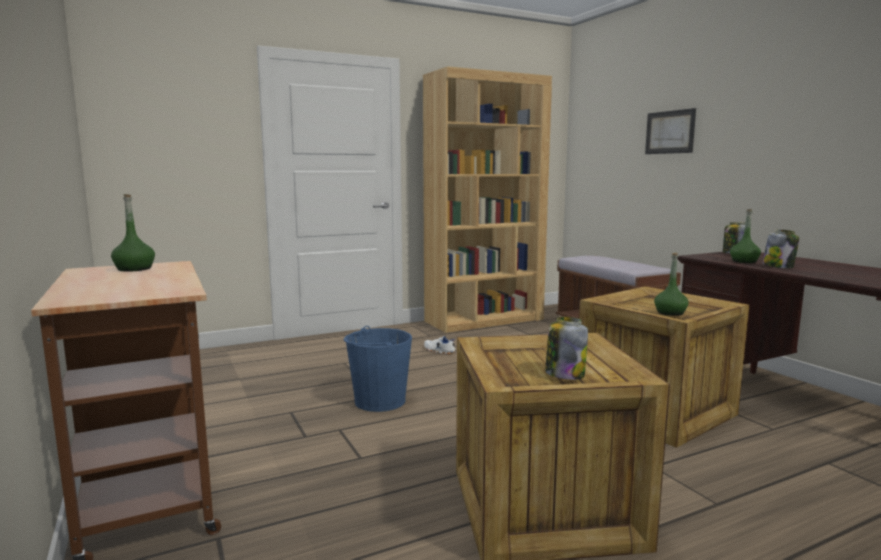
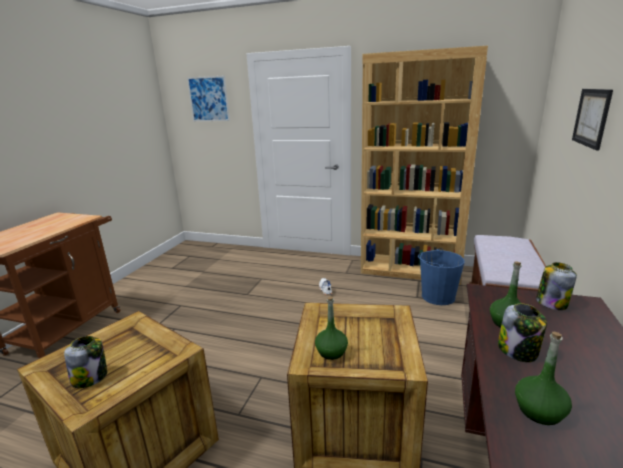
camera: 45 degrees right, 10 degrees up
(134, 269) = (64, 219): green bottle -> green bottle (539, 410)
(183, 105) = (208, 99): none -> picture
(379, 401) = (223, 317): blue bucket -> blue bucket (437, 296)

